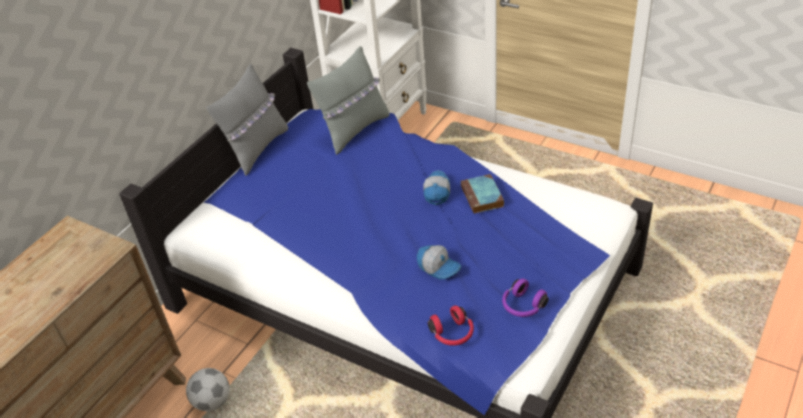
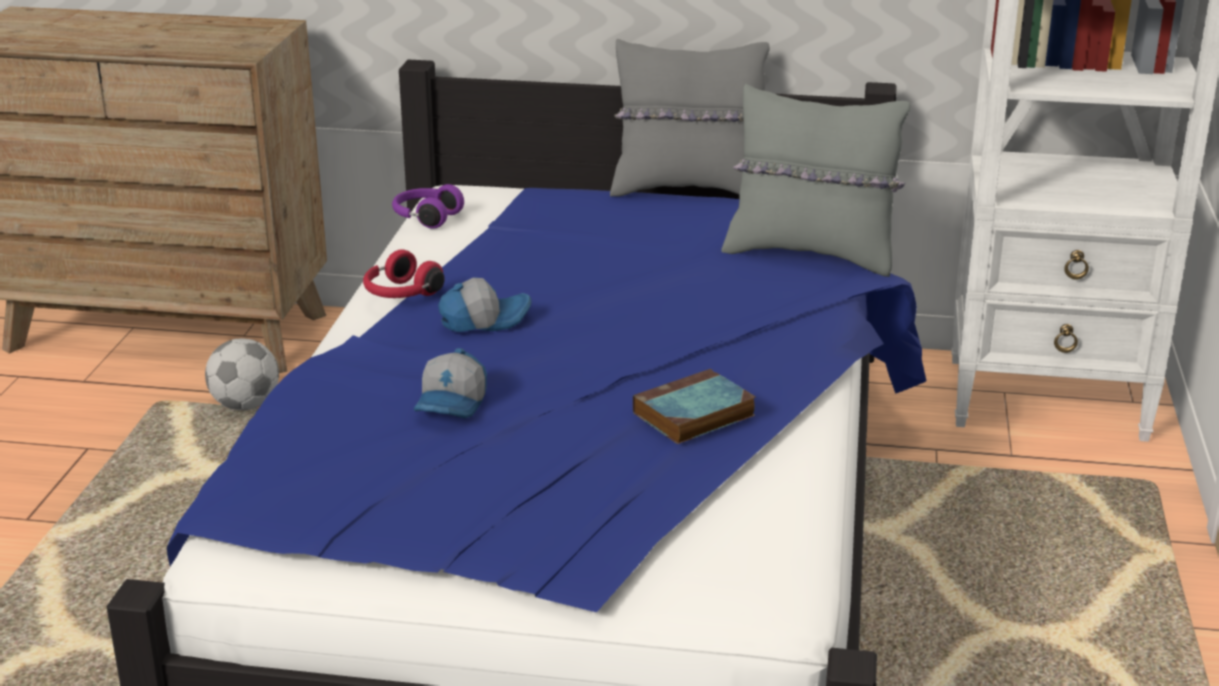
camera: 65 degrees right, 15 degrees down
(436, 192) = (675, 362): cap -> cap (484, 320)
(453, 334) = (276, 449): red headphones -> red headphones (401, 294)
(522, 306) = (375, 512): purple headphones -> purple headphones (426, 218)

